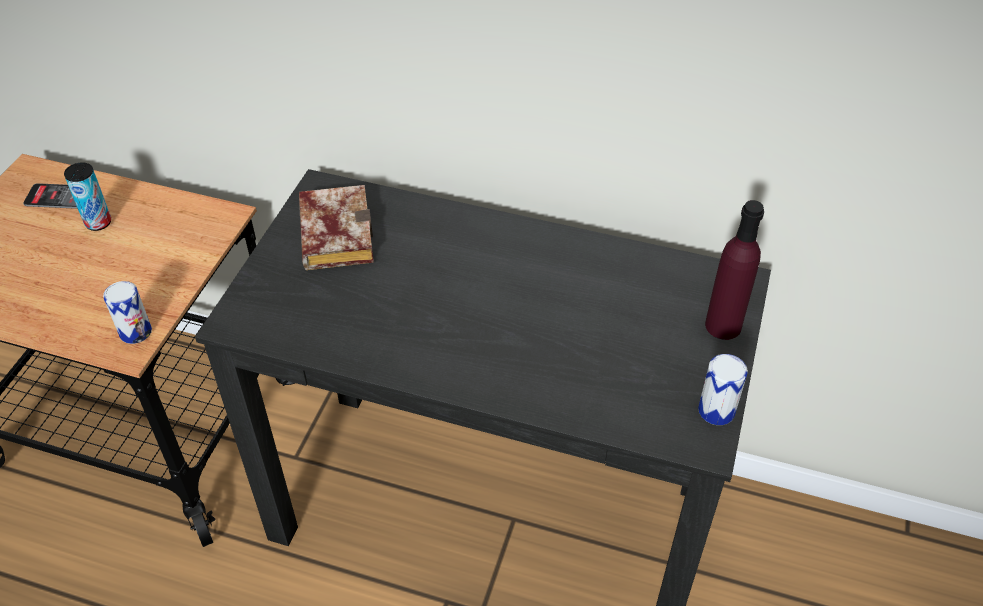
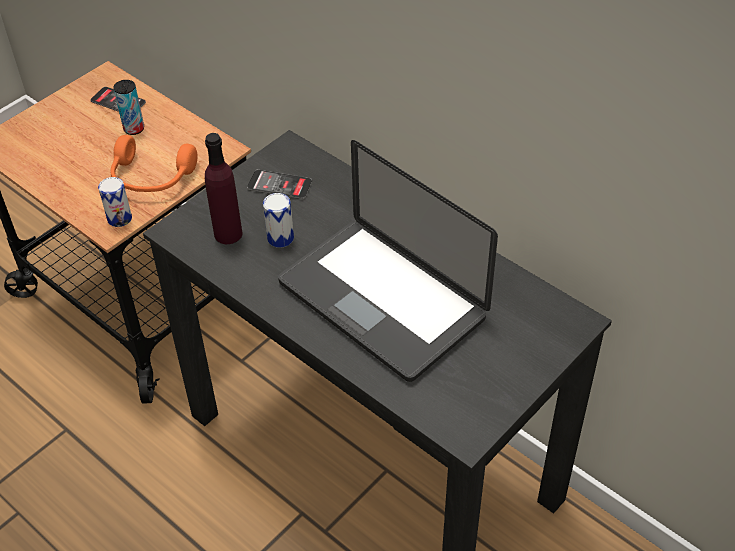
camera: 25 degrees right, 0 degrees up
(151, 273) = (151, 178): none -> orange headphones
(333, 233) = (279, 185): book -> phone
(524, 325) = (381, 300): none -> laptop
(716, 410) = (491, 415): can -> can (280, 238)
(723, 325) = (540, 352): purple bottle -> purple bottle (228, 234)

